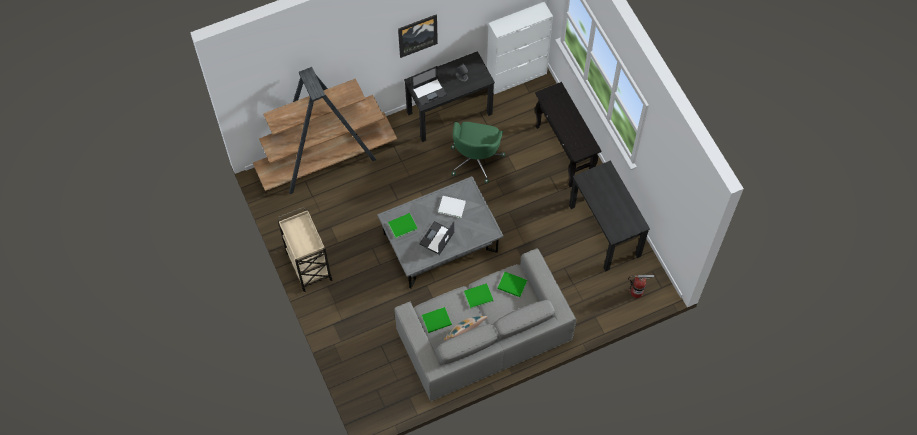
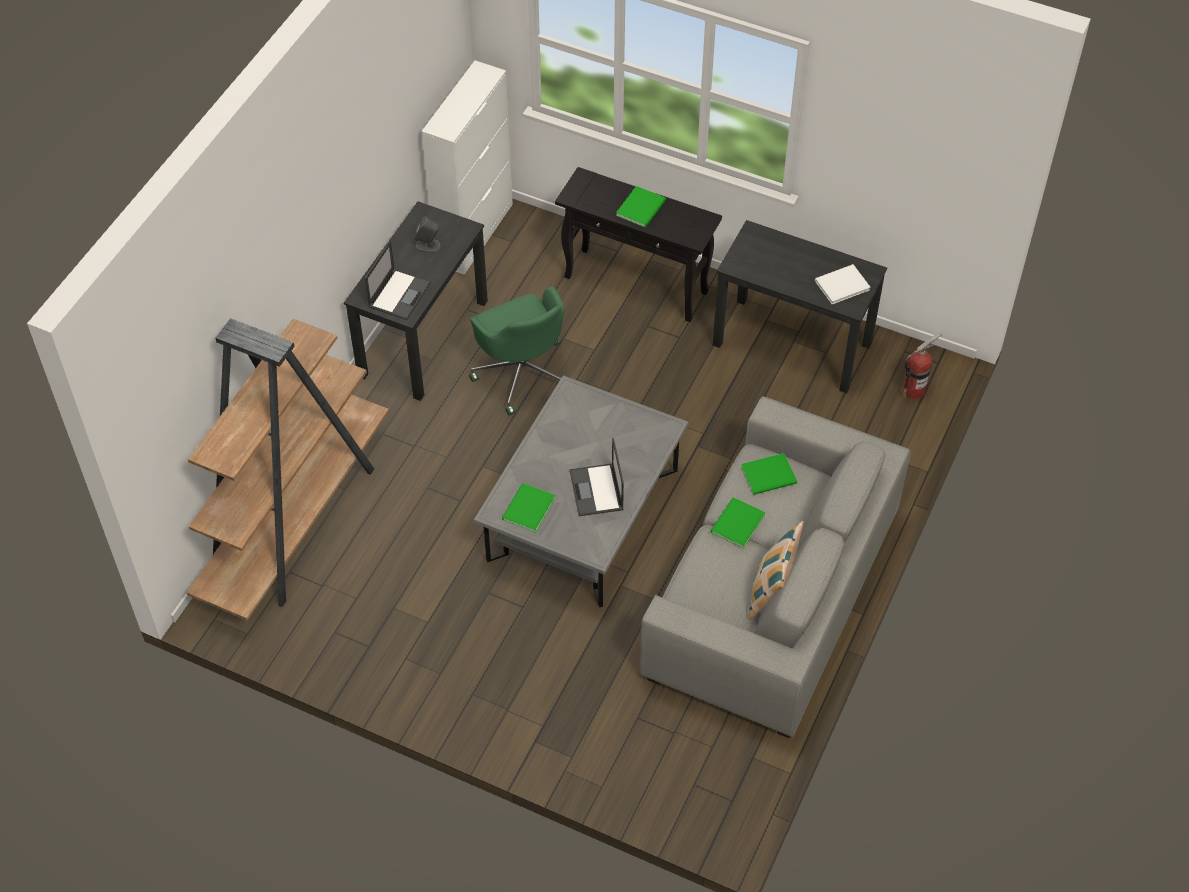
camera: 40 degrees left, 10 degrees down
(308, 264) = (411, 686): beige cart -> none
(417, 35) = (342, 194): picture -> none
(437, 320) = (714, 599): green book -> green book (642, 207)
(451, 206) = (573, 434): white book -> white book (840, 285)

